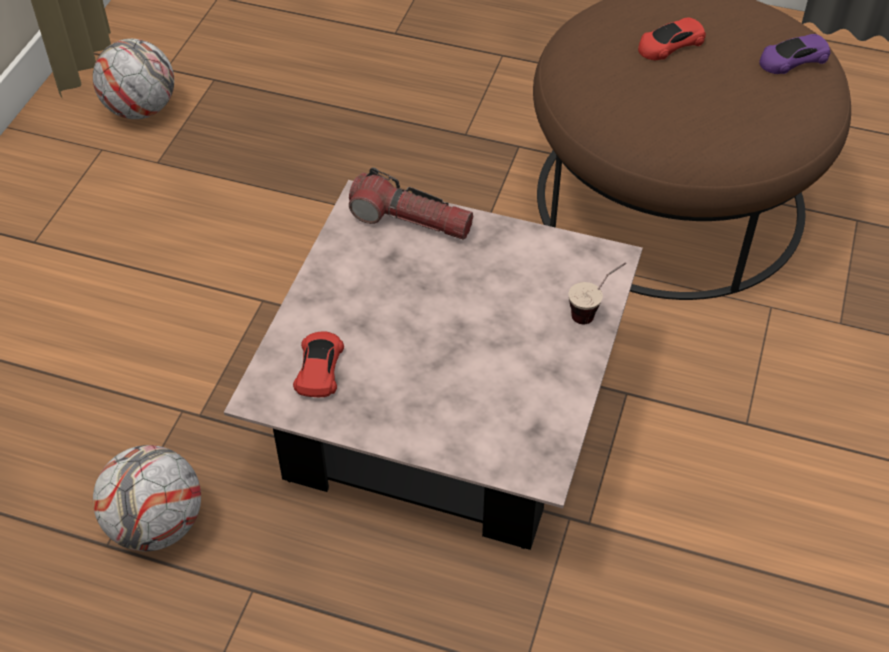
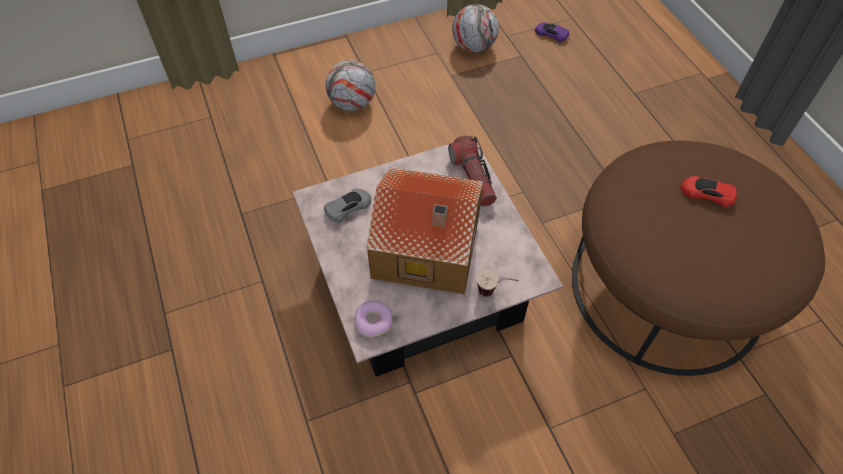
camera: 50 degrees right, 5 degrees up
(156, 525) = (264, 222): football -> football (352, 103)
(319, 367) = (348, 207): red toy car -> grey toy car
(470, 331) = (427, 249): none -> toy house
(522, 451) = (373, 321): none -> donut
(792, 59) = (772, 259): purple toy car -> purple toy car (551, 34)

